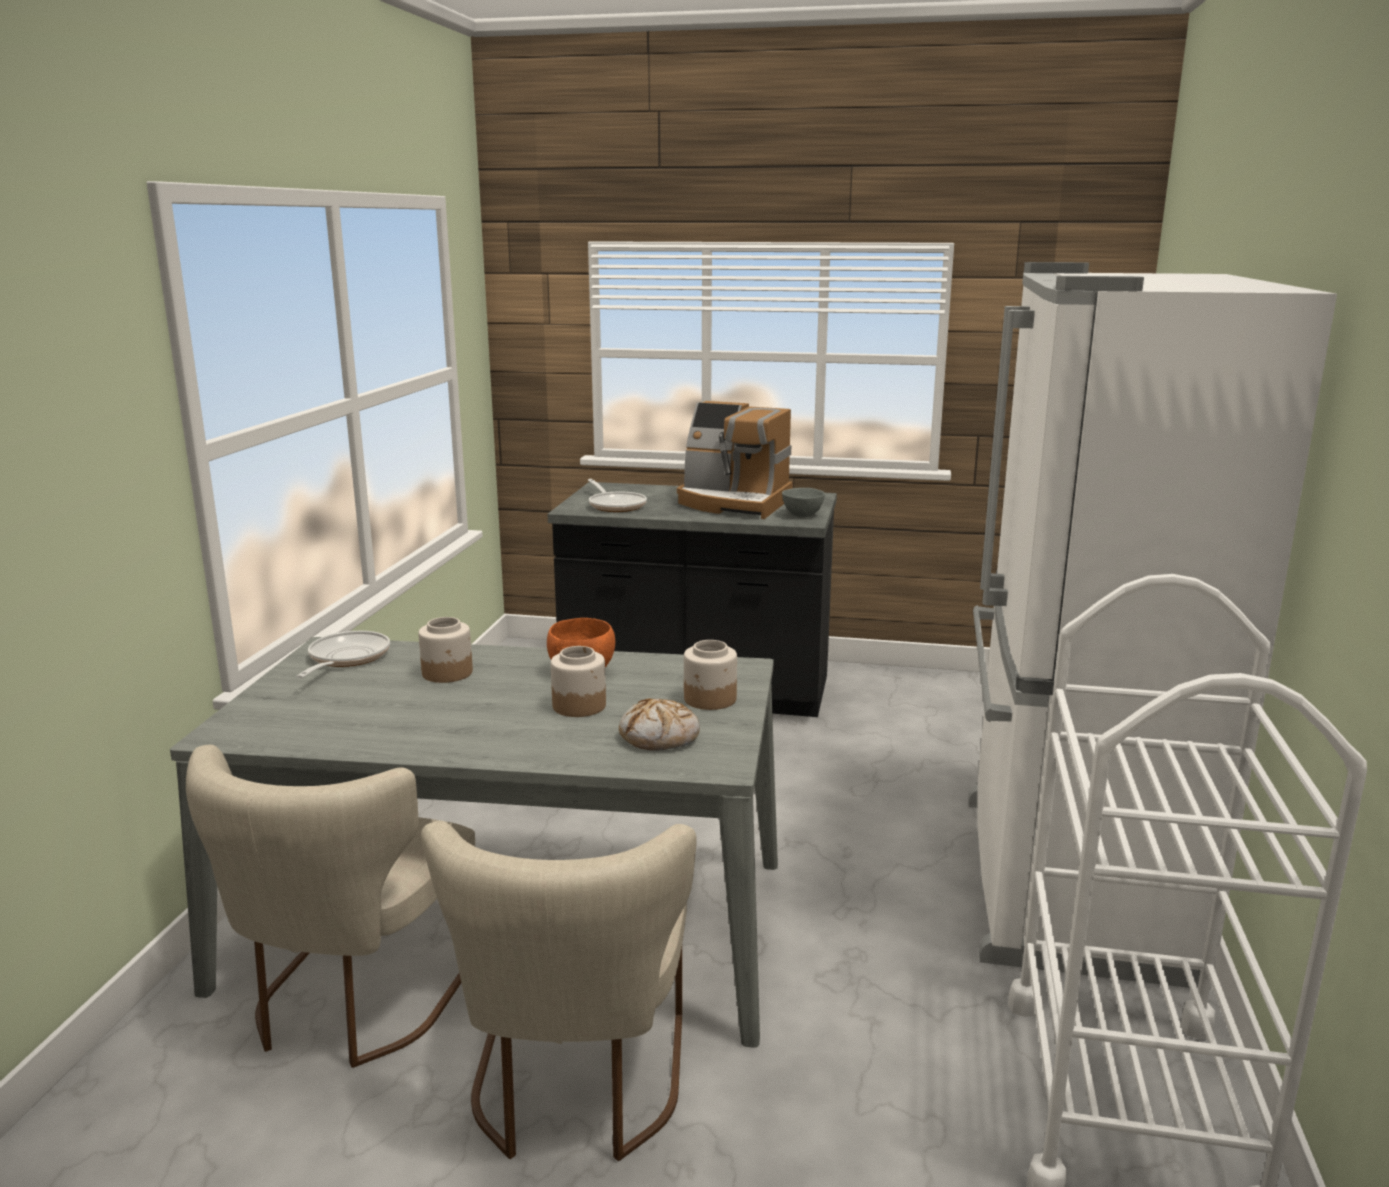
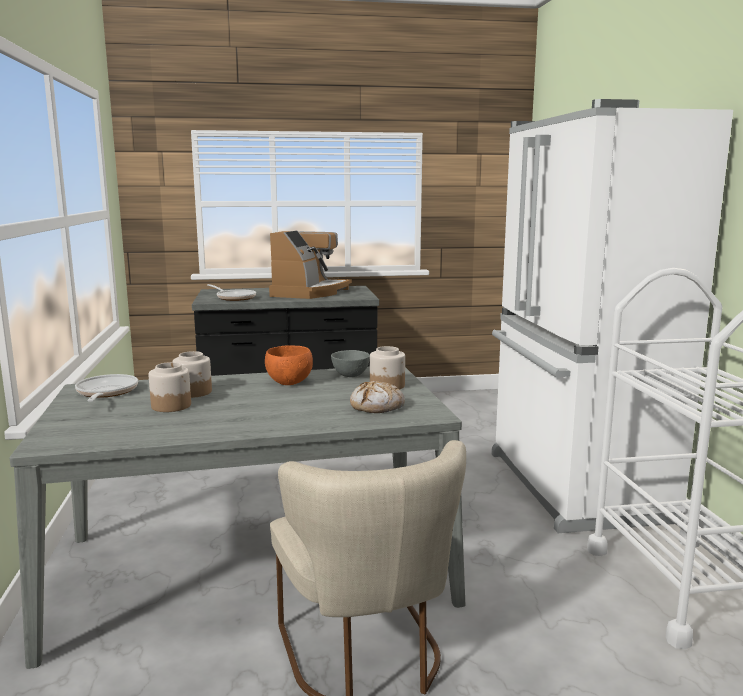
camera: 20 degrees left, 5 degrees down
(352, 1004) = (165, 644): beige chair -> none
(579, 706) = (306, 398): jar -> jar (171, 406)
(734, 503) = (310, 292): coffee machine -> coffee machine turned 75 degrees counterclockwise
(802, 515) = (359, 295): grey bowl -> grey bowl (350, 375)

